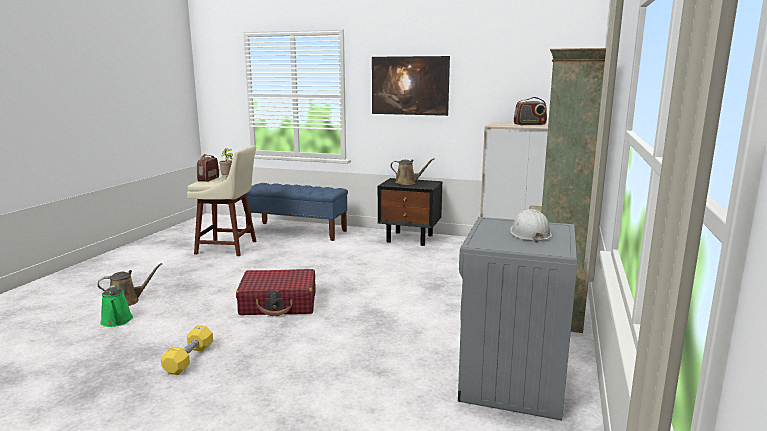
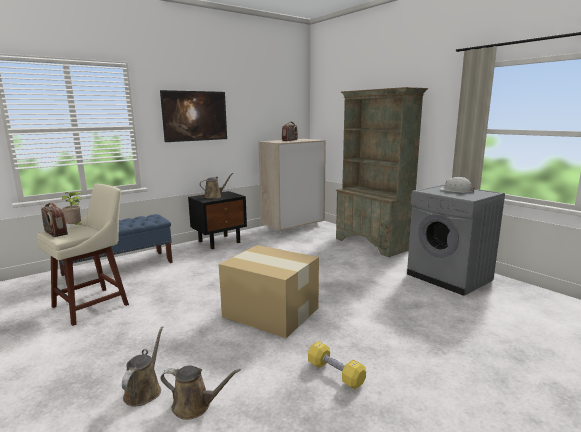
camera: 55 degrees left, 0 degrees up
(117, 321) = (195, 406): green watering can -> brown watering can
(279, 303) = (270, 311): red suitcase -> cardboard box

